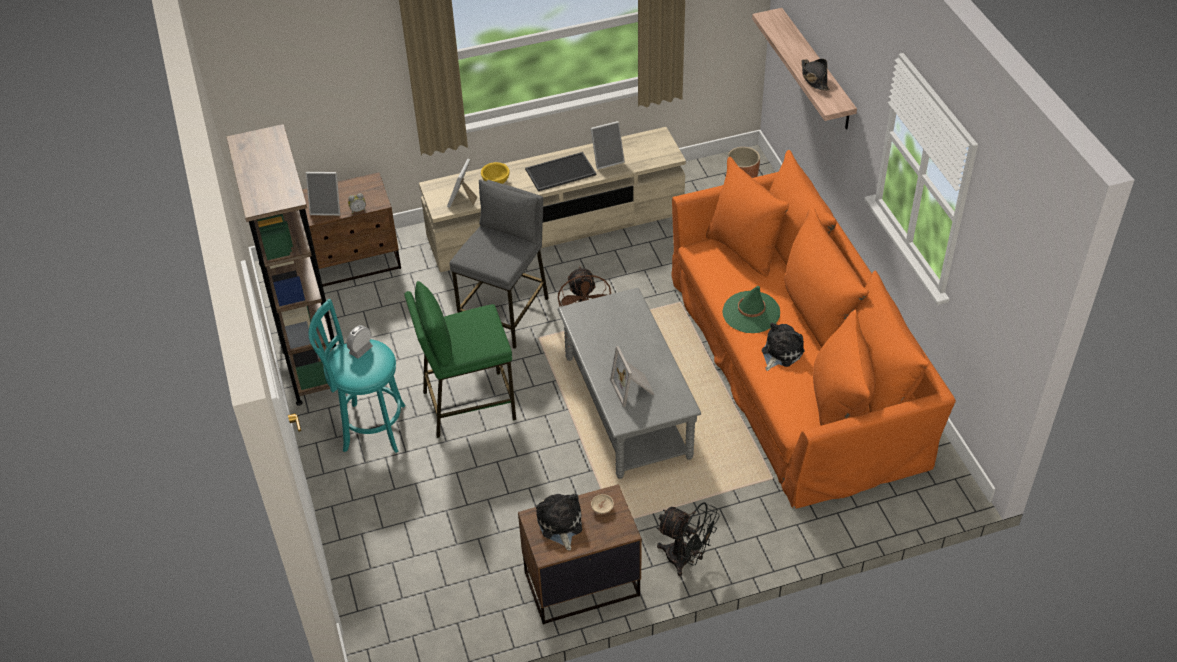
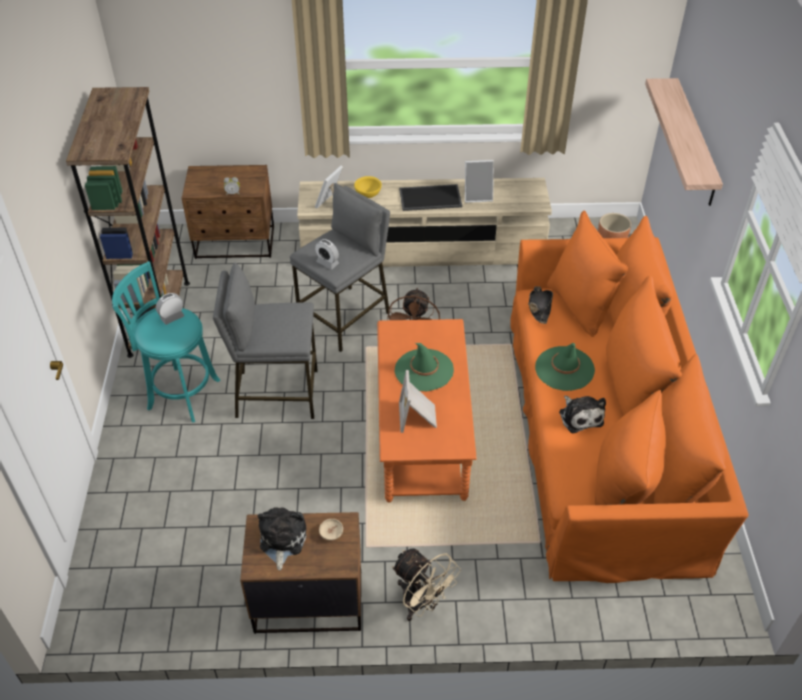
camera: 15 degrees right, 0 degrees up
(327, 208) = (207, 186): picture frame -> none
(468, 404) = (276, 393): green stool -> grey stool
(492, 261) = (327, 263): none -> alarm clock
(621, 344) = (424, 370): none -> green hat
(627, 407) = (422, 433): grey coffee table -> orange coffee table
(686, 559) = (421, 604): black fan -> beige fan
(780, 352) = (580, 416): plush toy -> plush toy turned 105 degrees clockwise
(814, 78) = (687, 147): black hat -> black hat (539, 307)

